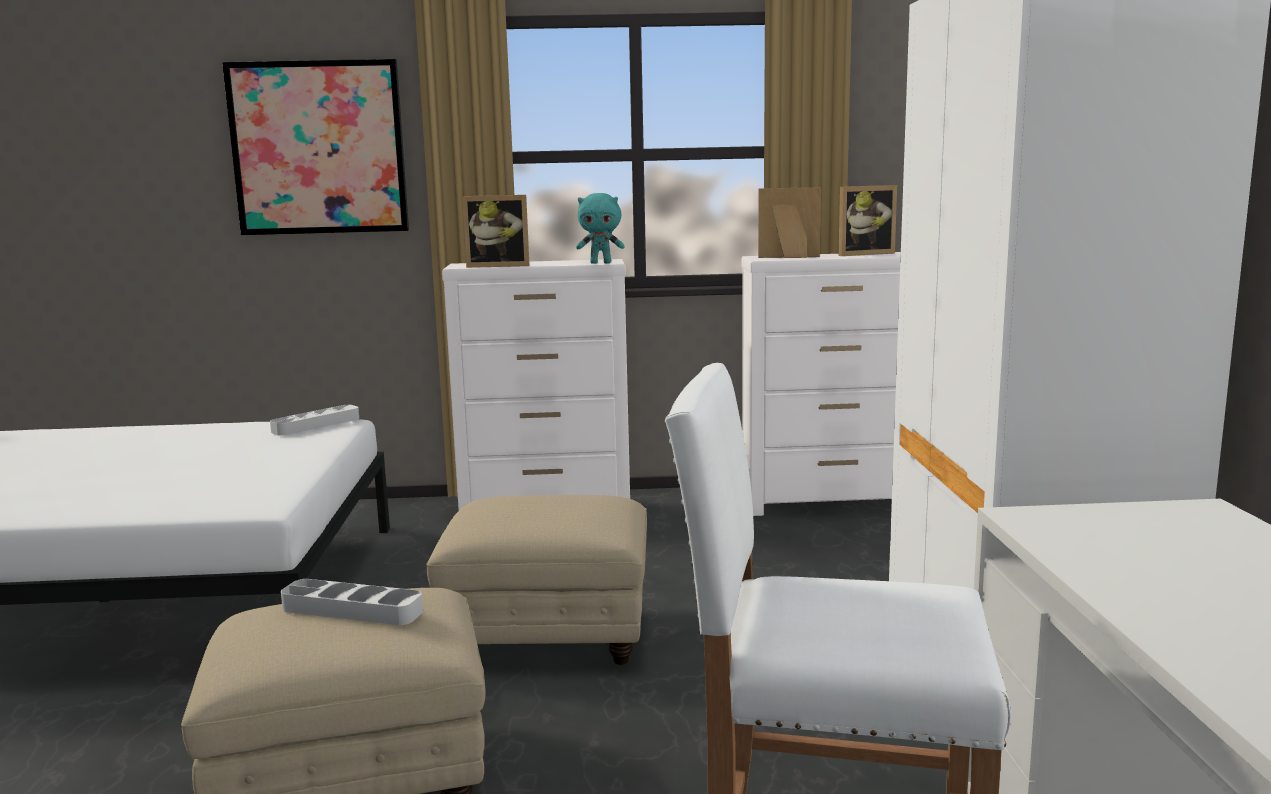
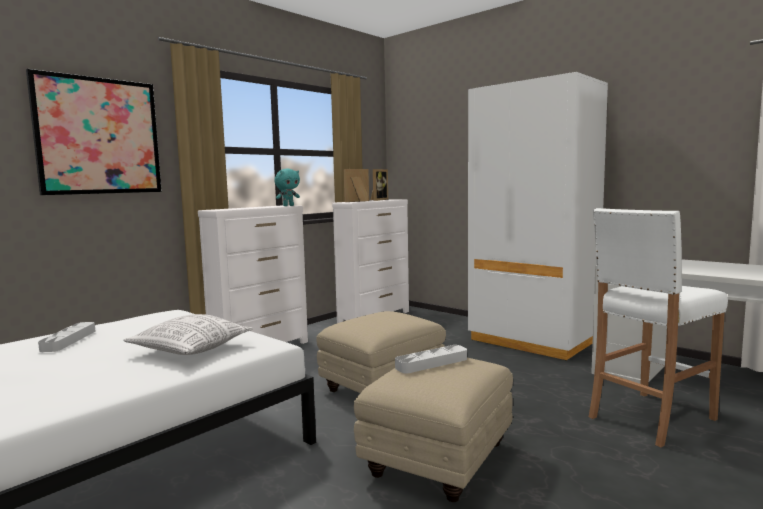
camera: 45 degrees left, 5 degrees down
(194, 486) = (190, 350): none -> pillow
(316, 425) = (160, 315): grey tray -> grey tray (69, 340)
(498, 265) = (240, 208): picture frame -> none

